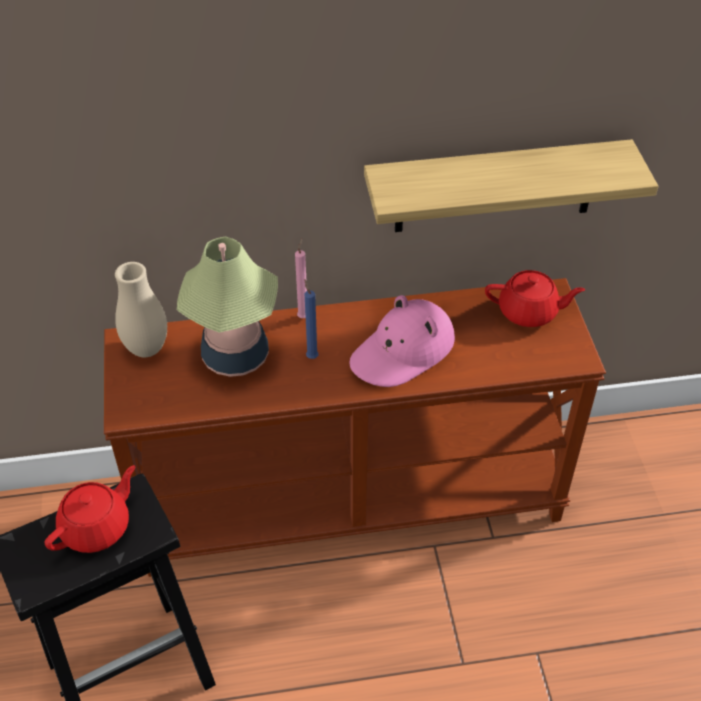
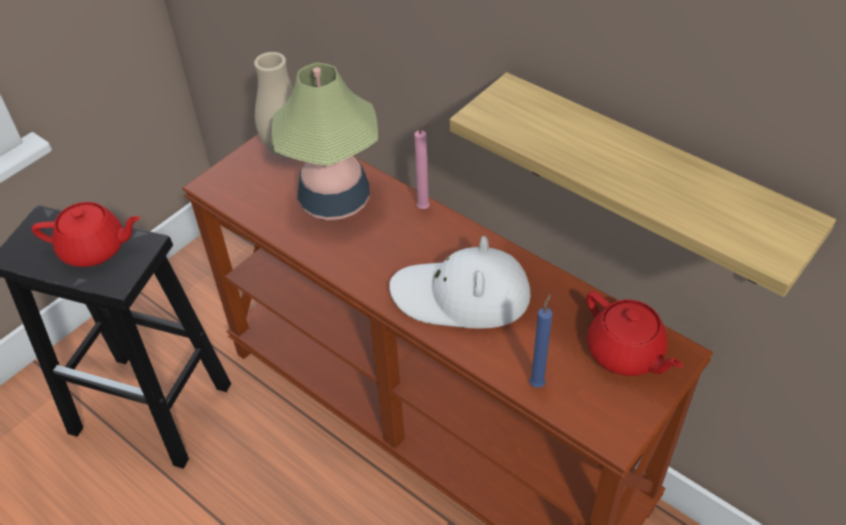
camera: 50 degrees right, 0 degrees up
(311, 356) = (386, 243): blue candle -> blue candle (538, 383)
(403, 351) = (461, 296): pink hat -> white hat

